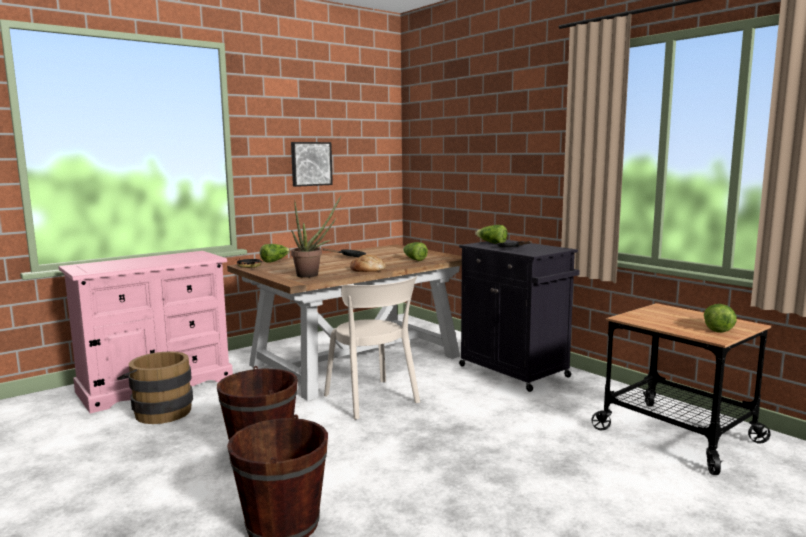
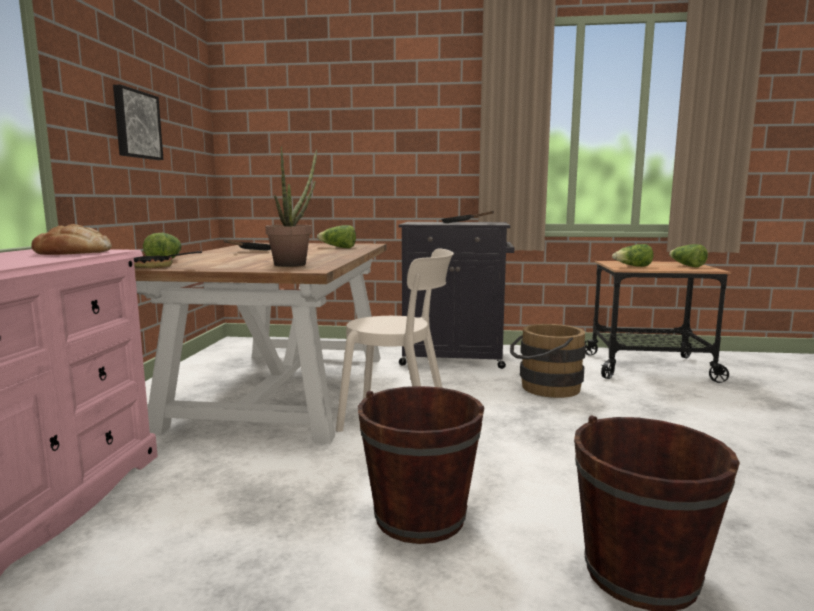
camera: 45 degrees left, 0 degrees up
(160, 411) = (128, 544): brown bucket -> brown bucket (545, 388)
(367, 269) = (333, 256): bread -> bread (73, 253)
(491, 243) = (420, 222): lettuce -> lettuce (633, 266)

